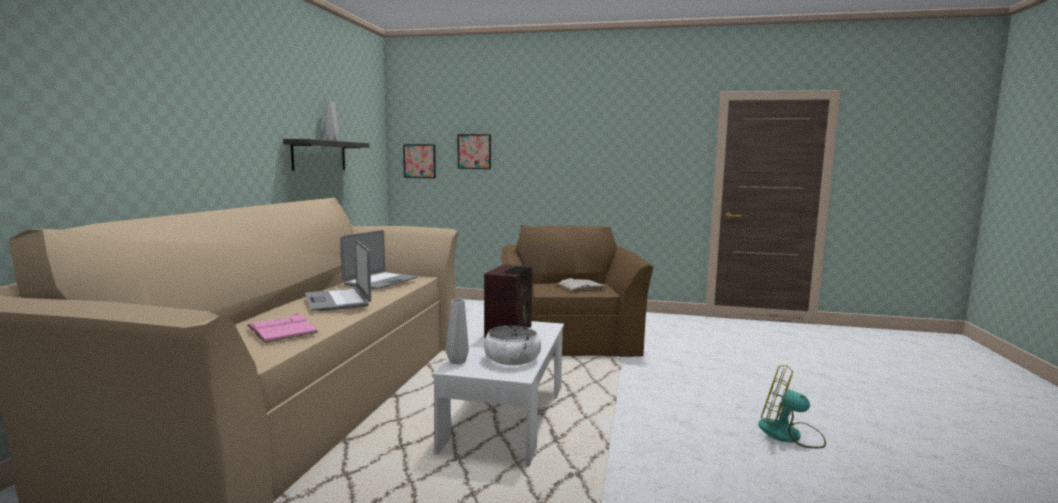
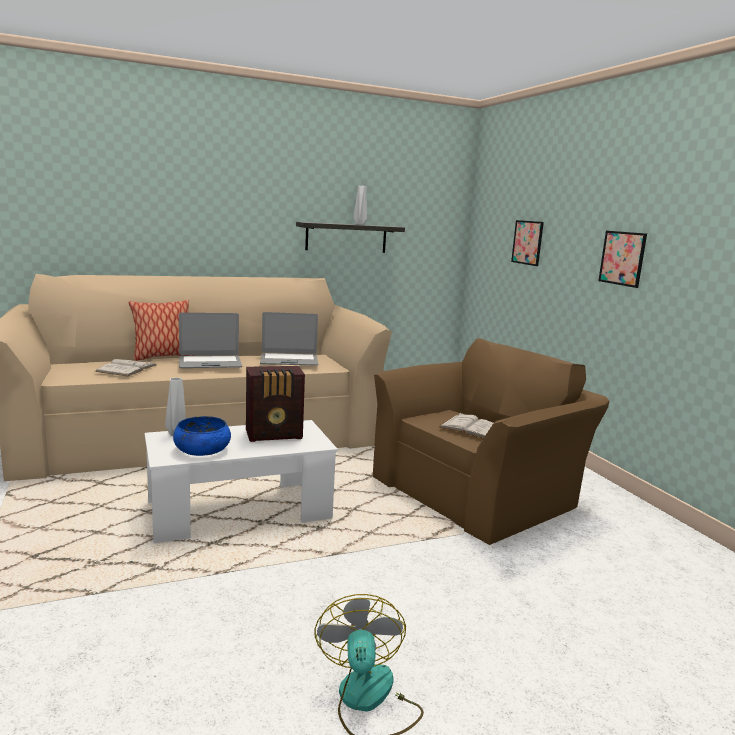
camera: 55 degrees right, 5 degrees up
(259, 313) = (162, 357): none -> pillow
(282, 329) = (126, 368): pink book -> white book
(338, 300) = (210, 363): laptop -> laptop turned 135 degrees counterclockwise
(419, 161) = (486, 249): picture -> picture (622, 258)
(512, 359) = (202, 449): white bowl -> blue bowl

